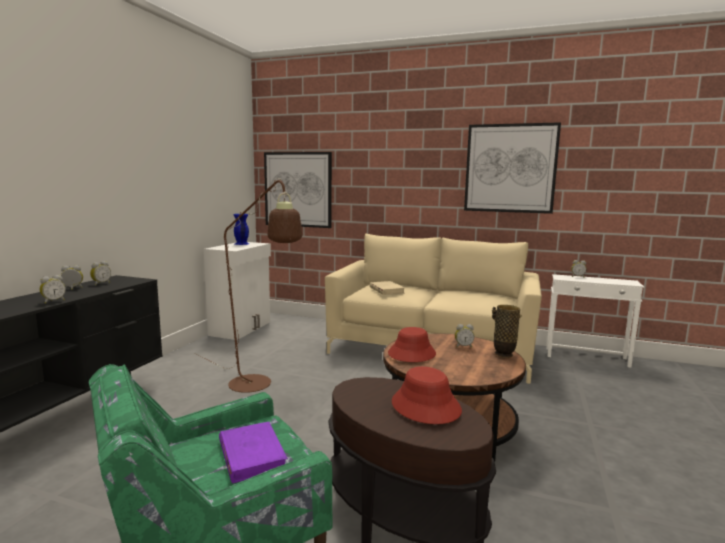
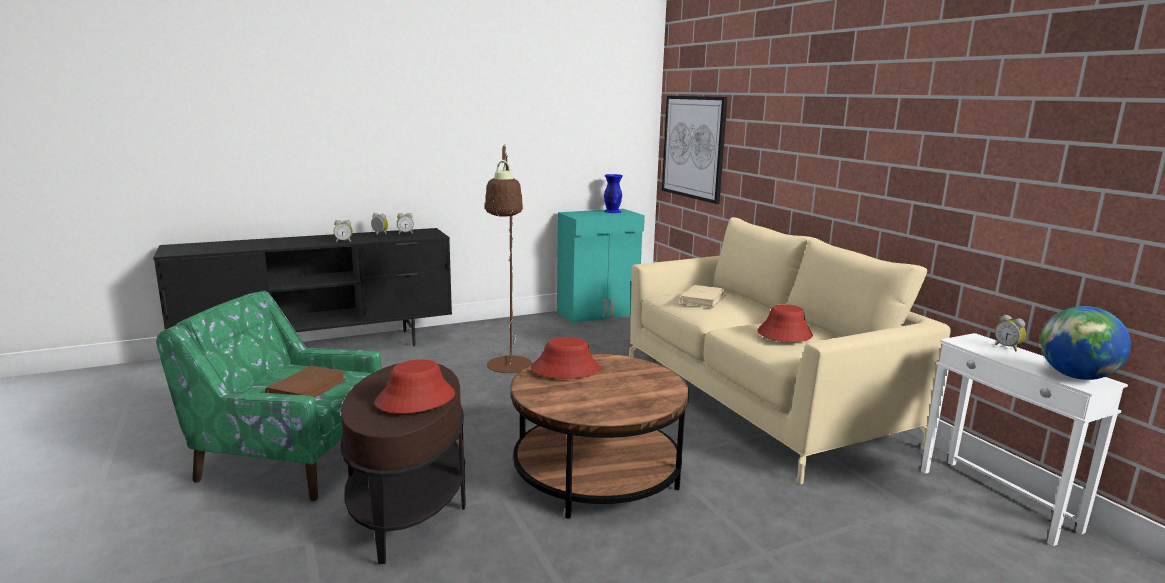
camera: 45 degrees right, 5 degrees up
(241, 328) = (598, 313): white cabinet -> turquoise cabinet
(252, 455) = (307, 388): purple book -> brown book
(463, 346) = (637, 382): alarm clock -> none
(470, 297) = (784, 334): none -> red hat
(503, 354) = (655, 404): vase -> none
(510, 168) = (935, 133): picture -> none
(623, 281) = (1076, 377): none -> globe

